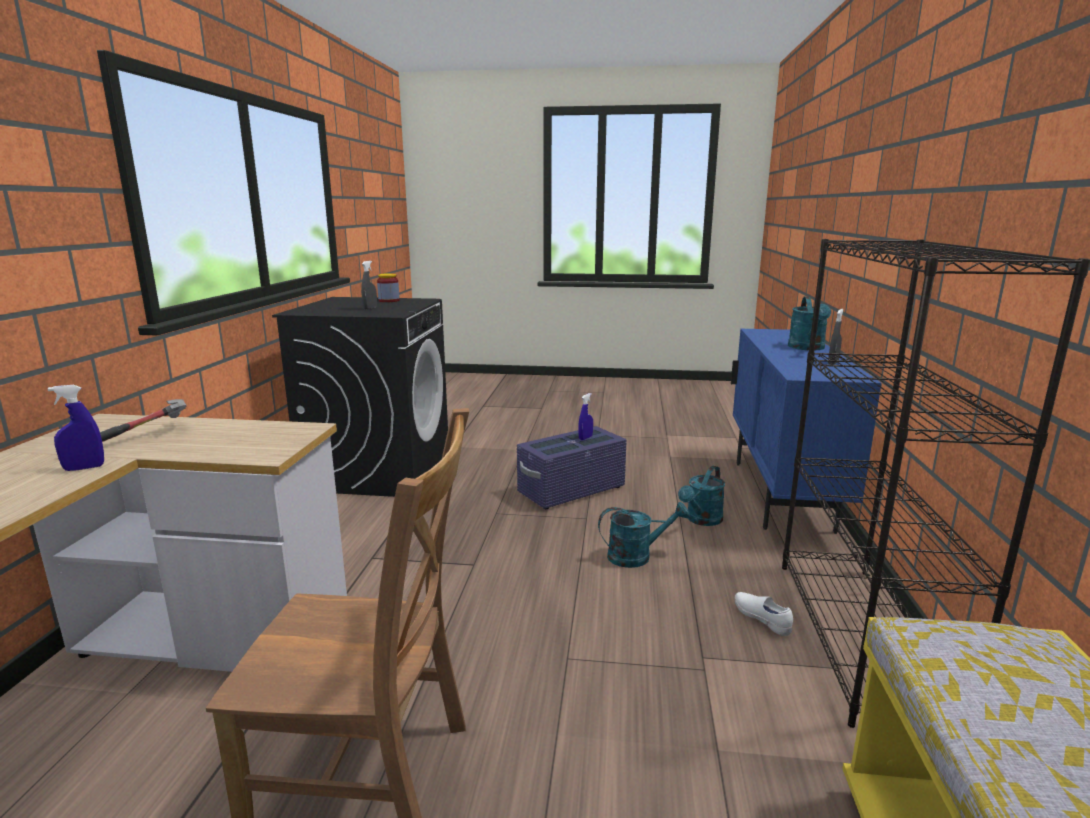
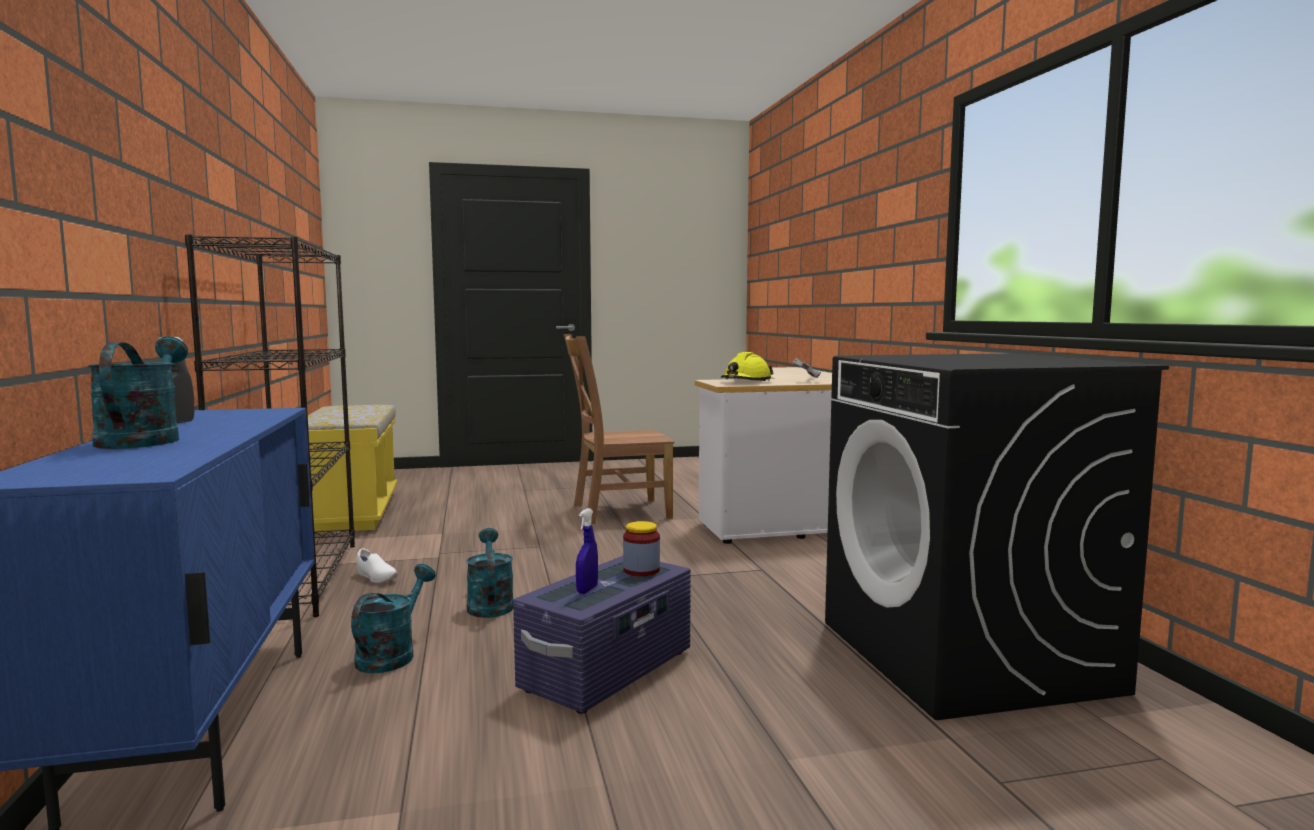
camera: 160 degrees right, 10 degrees down
(84, 468) = (786, 376): blue spray bottle -> none
(254, 436) = (746, 382): none -> yellow hard hat
(370, 308) = (945, 358): grey spray bottle -> none
(389, 301) = (1005, 363): jar -> jar (641, 570)
(637, 556) = (489, 604): turquoise watering can -> turquoise watering can turned 105 degrees clockwise

